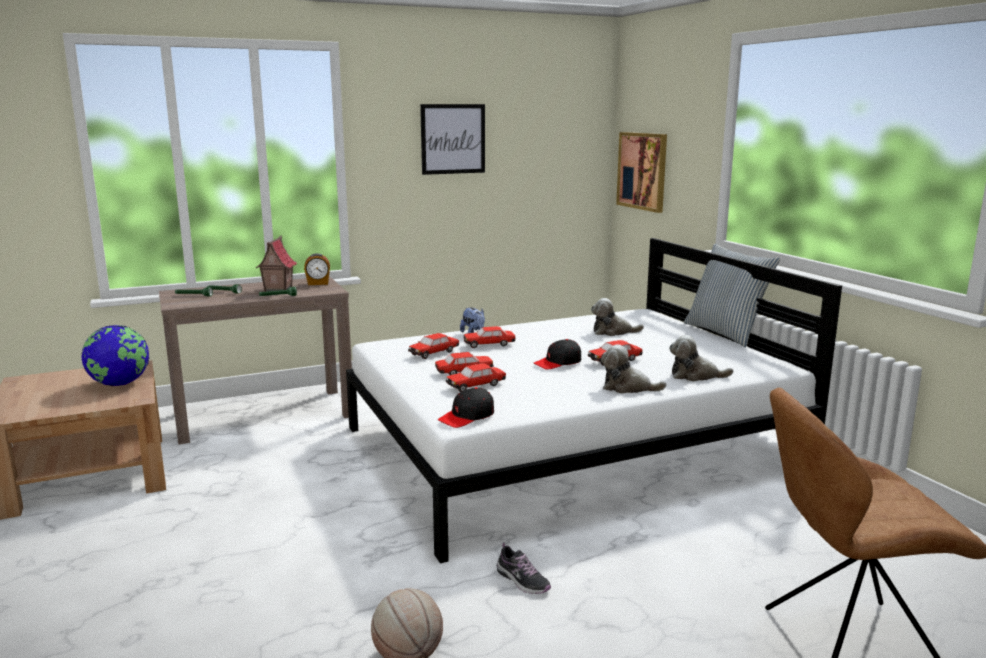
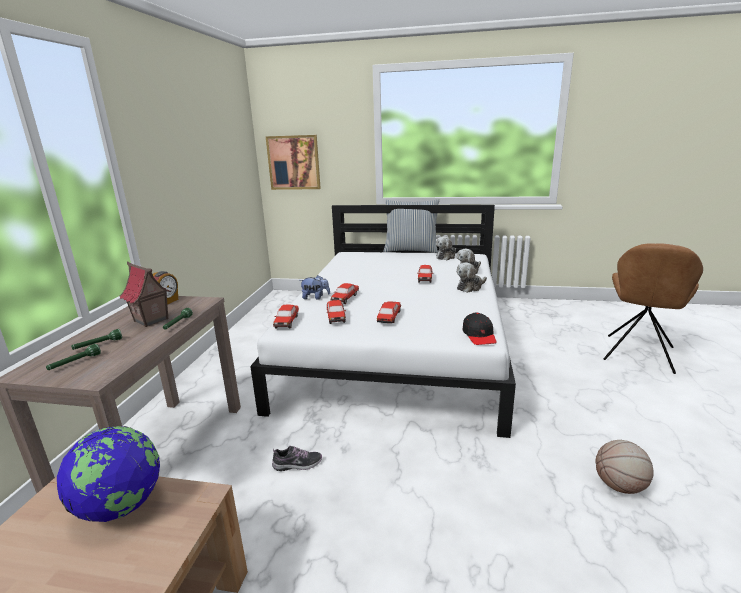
camera: 55 degrees left, 5 degrees up
(453, 139) = (184, 146): picture -> none
(476, 385) = (421, 320): toy car -> toy car (287, 321)
(522, 581) = (548, 414): shoe -> shoe (297, 464)
(558, 363) = (409, 290): black cap -> none
(613, 332) = (371, 267): plush toy -> plush toy (446, 256)

